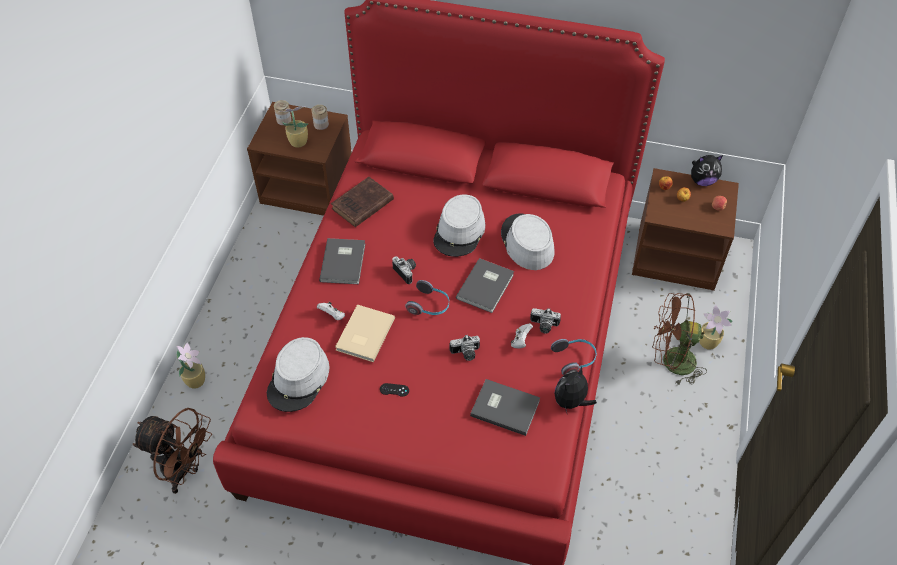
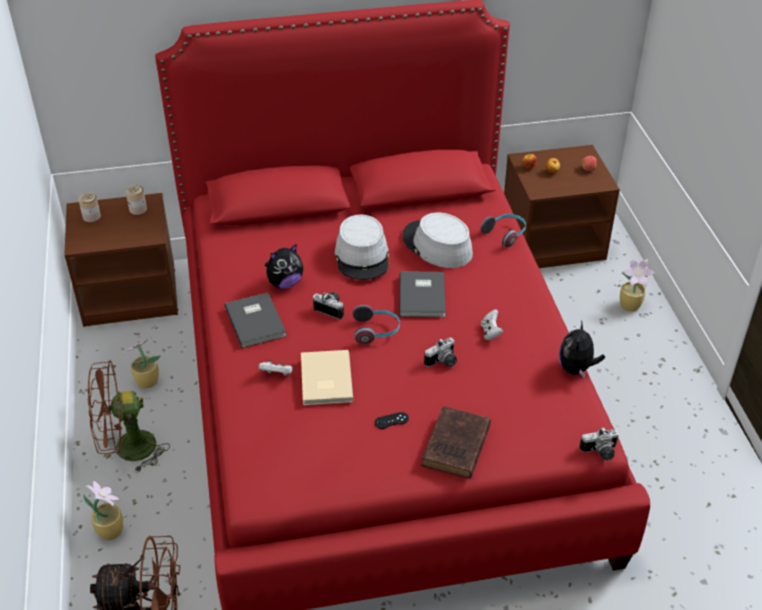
camera: 25 degrees left, 10 degrees down
(297, 142) = (121, 232): potted plant -> potted plant (146, 382)
(299, 380) = (280, 447): grey hat -> none
(361, 205) = (240, 264): brown book -> brown book (455, 447)
(504, 407) = (515, 395): grey book -> none
(543, 326) = (504, 312): camera -> camera (600, 452)
(574, 359) = (554, 330): headphones -> headphones (505, 234)
(671, 362) = (607, 333): brown fan -> brown fan (126, 450)
(702, 181) = (559, 152): plush toy -> plush toy (285, 283)

